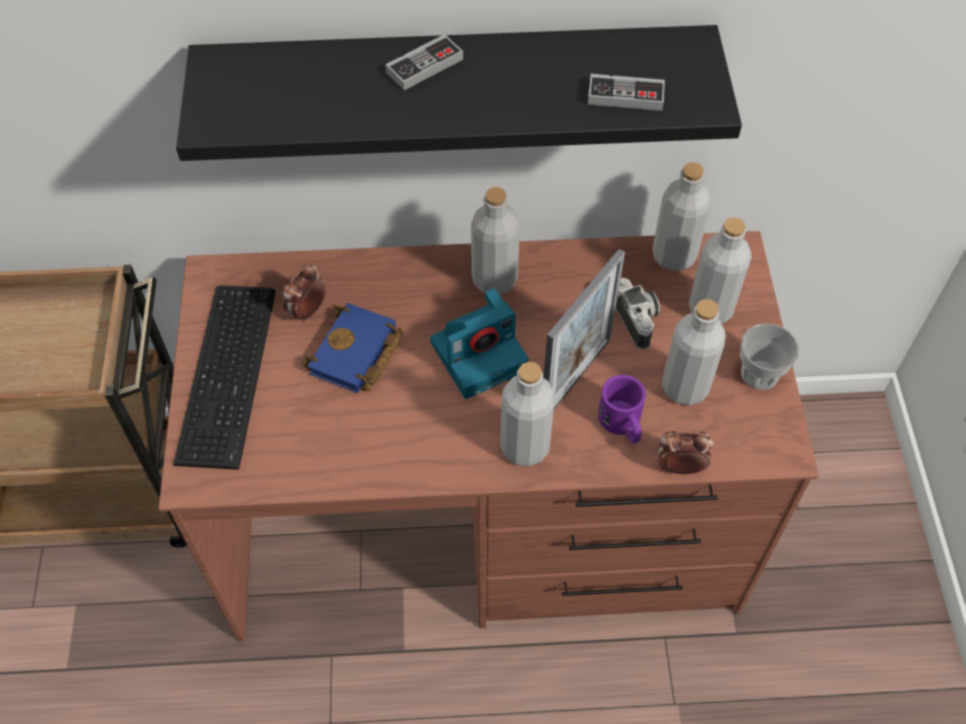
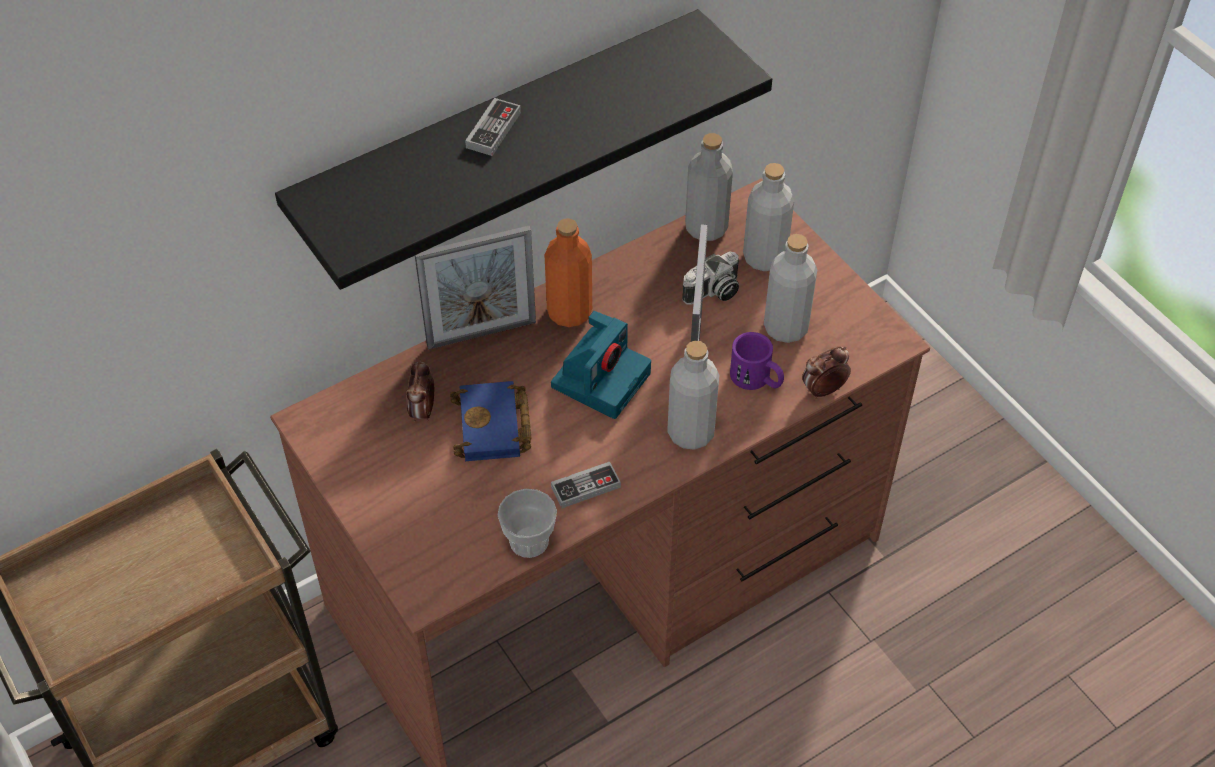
camera: 30 degrees left, 5 degrees down
(231, 372) = (392, 492): keyboard -> none
(405, 264) = (481, 334): none -> picture frame
(494, 279) = (569, 312): grey bottle -> orange bottle
(625, 96) = (670, 91): game controller -> game controller (585, 487)
(638, 321) = (713, 293): camera -> camera turned 105 degrees clockwise
(759, 374) = (836, 291): cup -> cup (529, 541)

